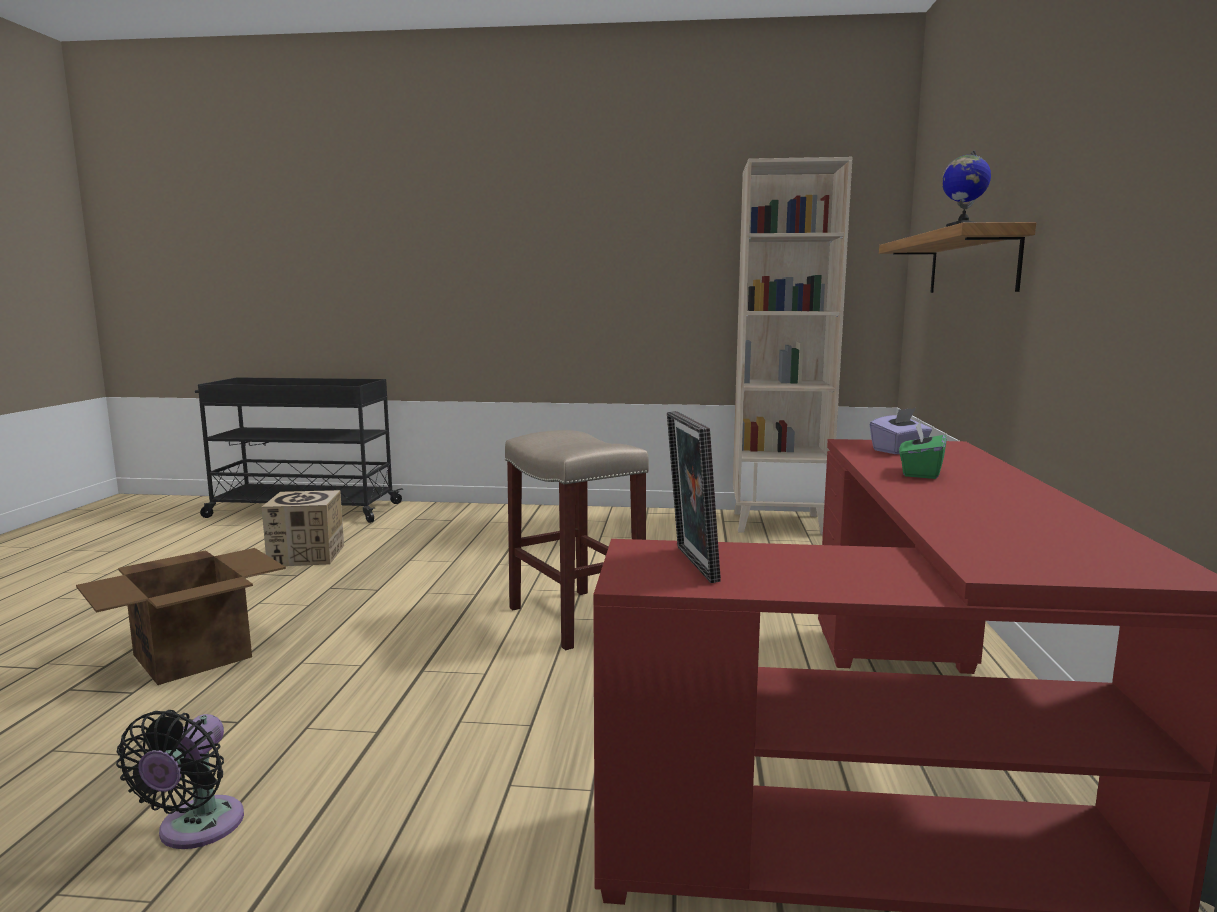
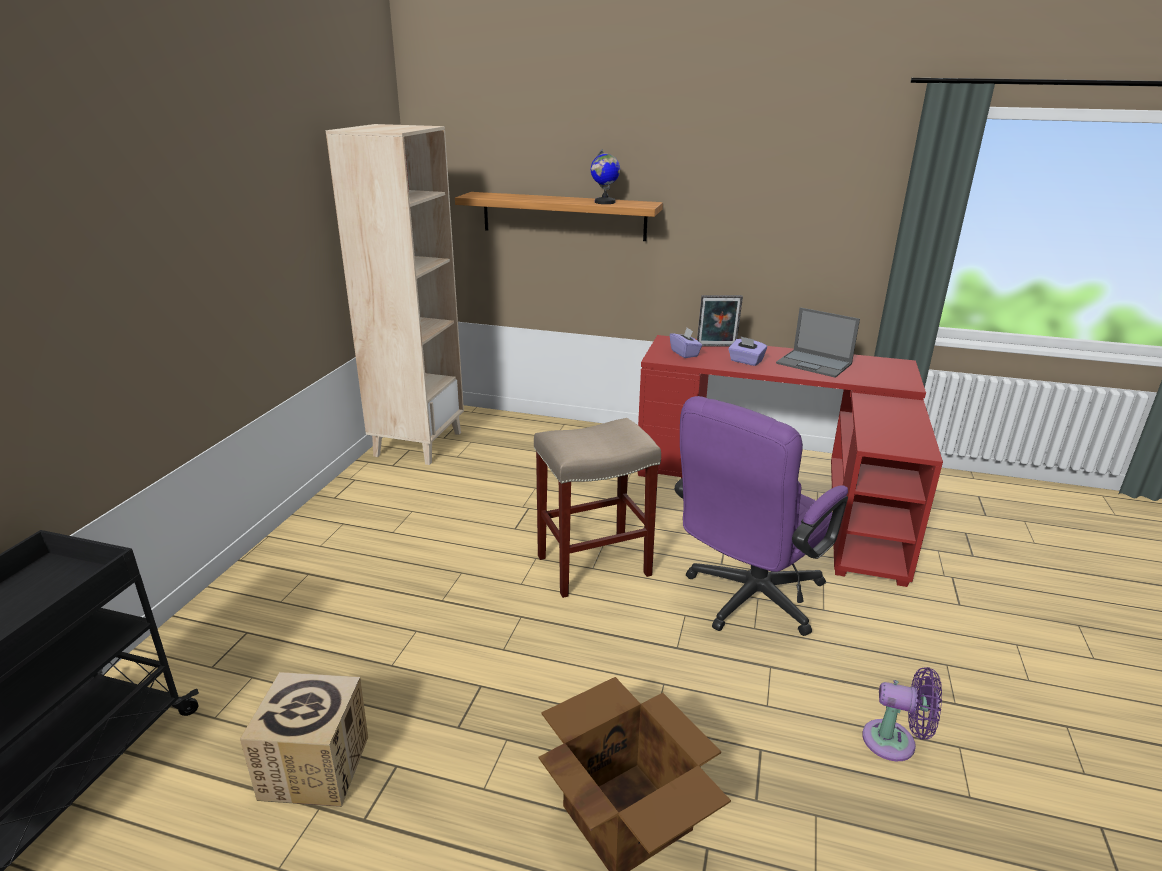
camera: 80 degrees left, 15 degrees up
(196, 829) = (895, 742): black fan -> purple fan
(521, 716) = (747, 601): none -> purple office chair
(690, 564) = (894, 437): picture frame -> picture frame (716, 346)
(920, 473) = (745, 361): green tissue box -> purple tissue box
(995, 506) = (815, 364): none -> laptop

